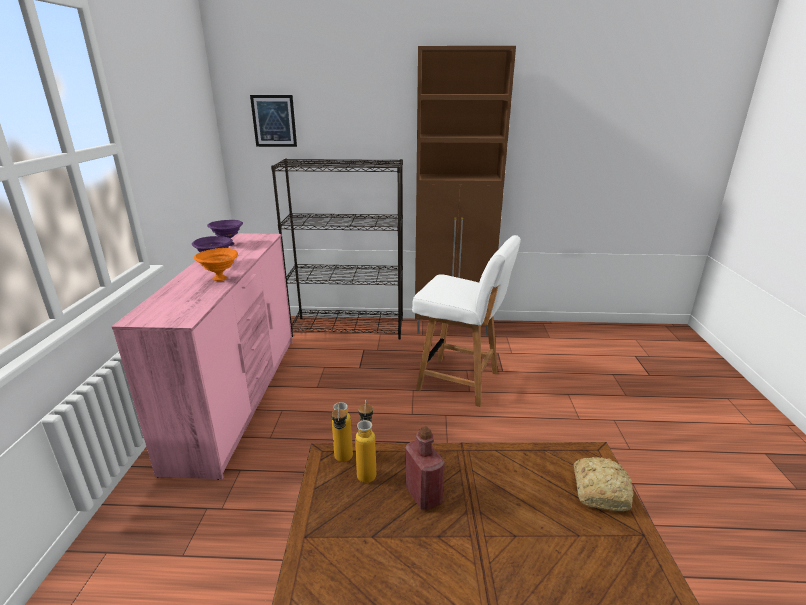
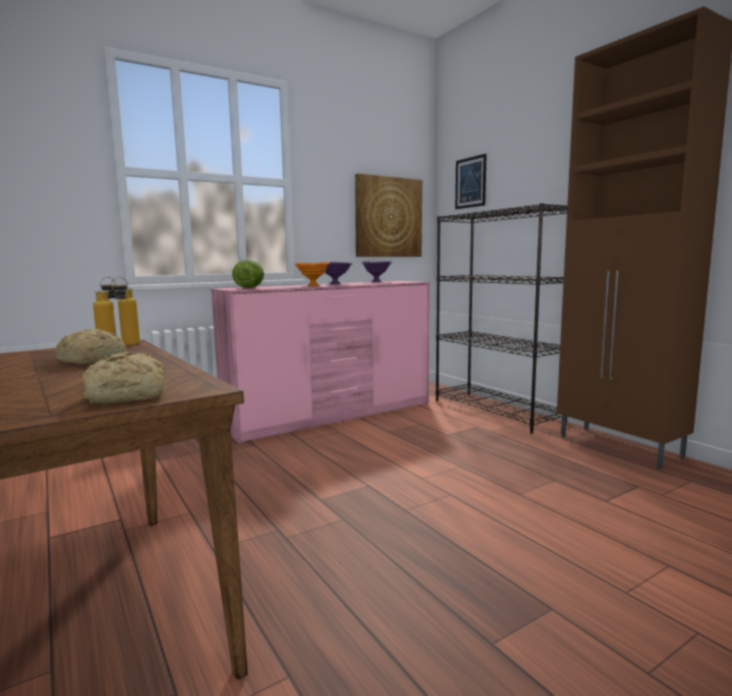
camera: 55 degrees right, 15 degrees down
(173, 309) = (249, 288): none -> lettuce
(197, 163) = (388, 217): none -> picture
(423, 495) = (90, 360): red bottle -> bread
(460, 381) = (525, 483): white chair -> none

